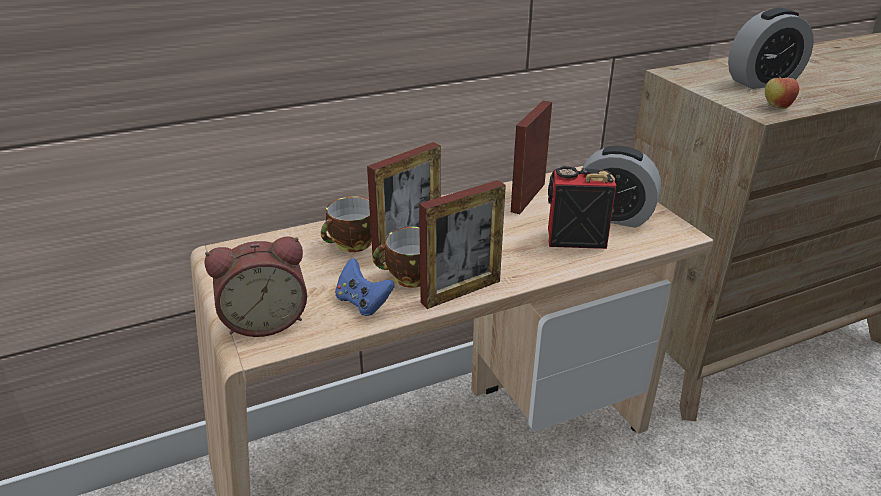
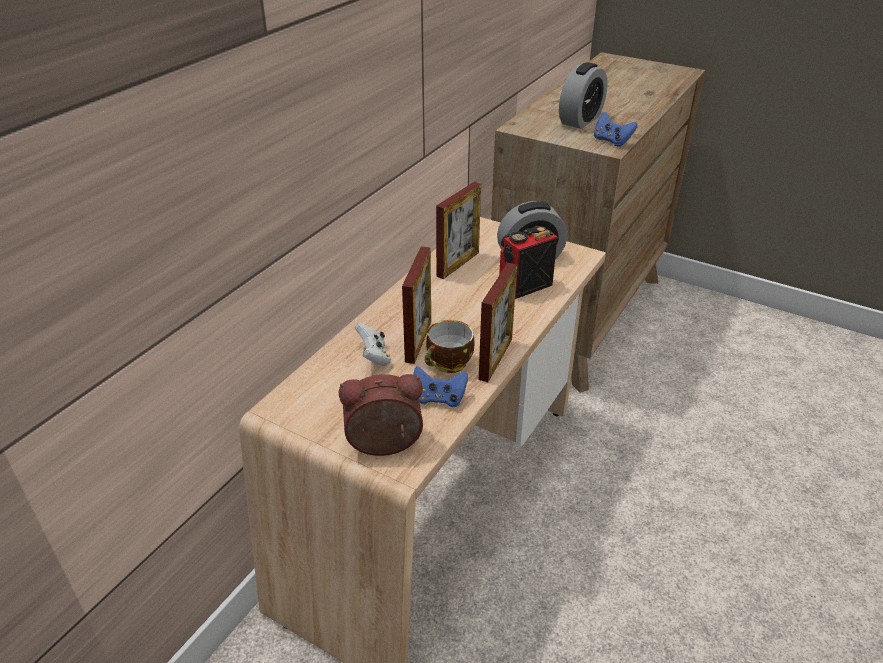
camera: 35 degrees left, 5 degrees up
(265, 320) = (384, 446): alarm clock -> alarm clock turned 135 degrees counterclockwise
(352, 244) = (374, 357): cup -> white game controller
(528, 197) = (458, 264): picture frame -> picture frame turned 135 degrees counterclockwise
(776, 107) = (611, 141): apple -> blue game controller

